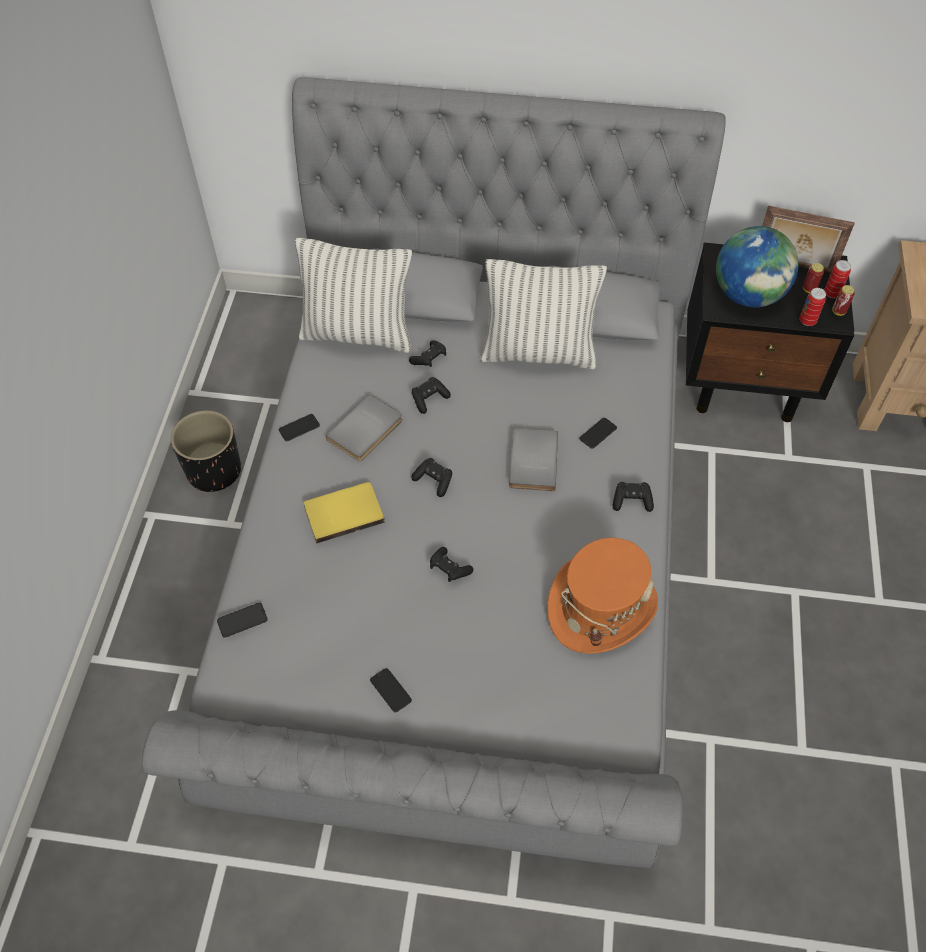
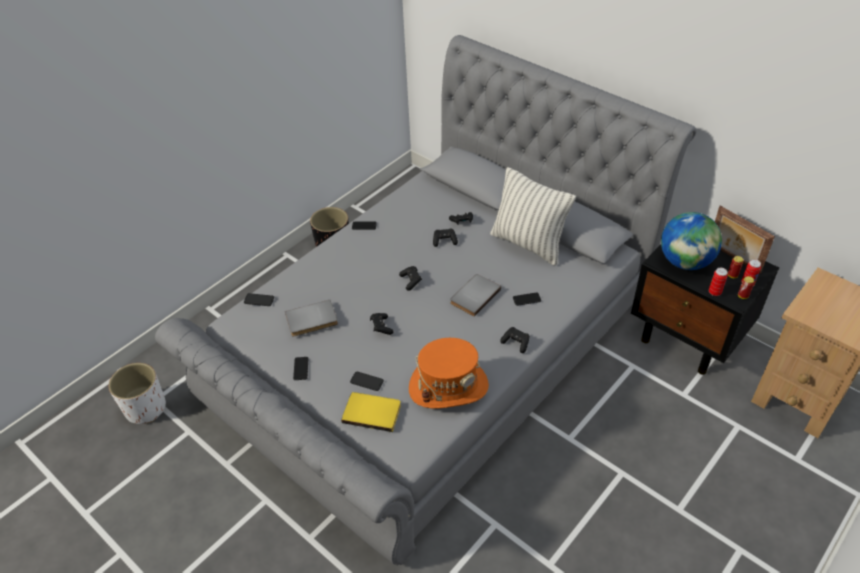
camera: 35 degrees right, 10 degrees down
(126, 866) = (145, 408): none -> white planter
(343, 512) = (350, 274): yellow book -> yellow book (372, 412)
(358, 334) = (434, 194): pillow -> none
(367, 431) = (397, 242): grey book -> grey book (312, 321)
(493, 658) = (366, 381): none -> phone

